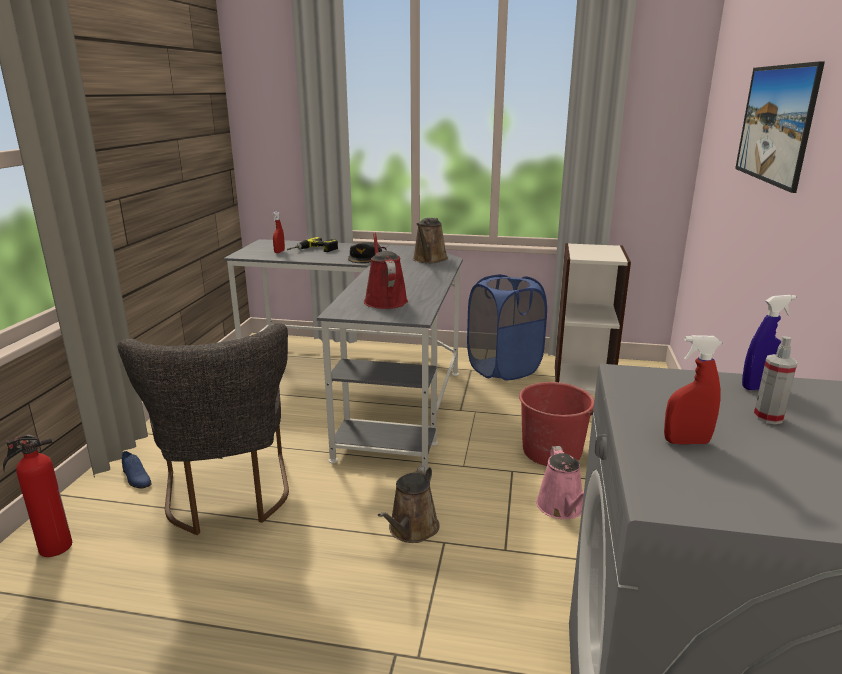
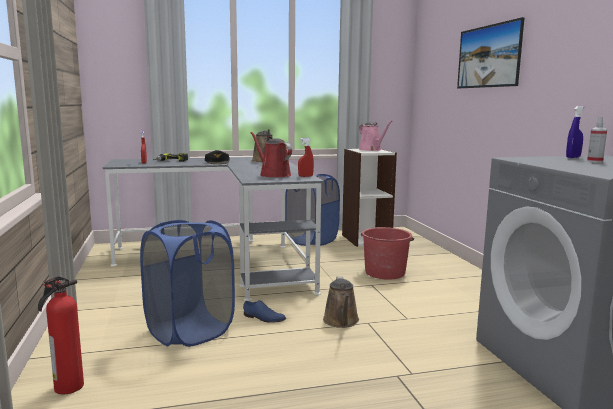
camera: 25 degrees left, 10 degrees down
(135, 477) = (93, 335): blue shoe -> blue shoe (263, 318)
(228, 497) = (189, 331): grey chair -> blue laundry basket
(562, 508) = (418, 295): pink watering can -> pink watering can (371, 150)
(686, 442) = (581, 166): red spray bottle -> red spray bottle (305, 176)

